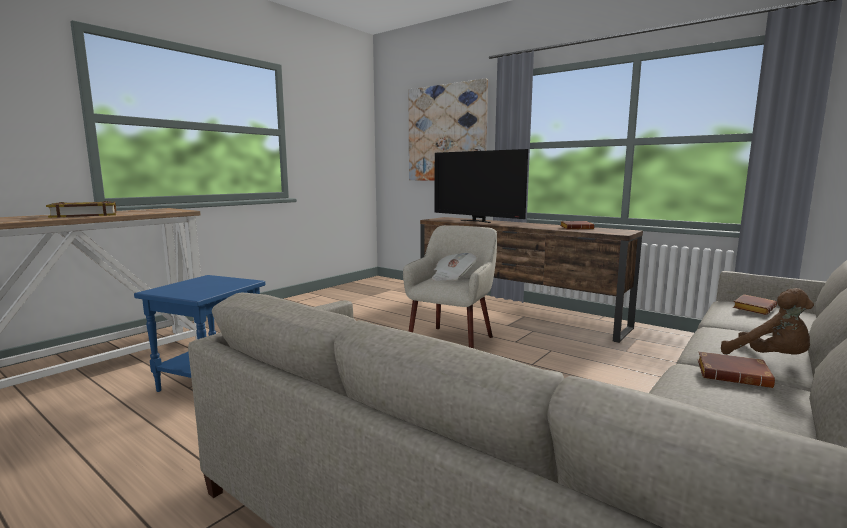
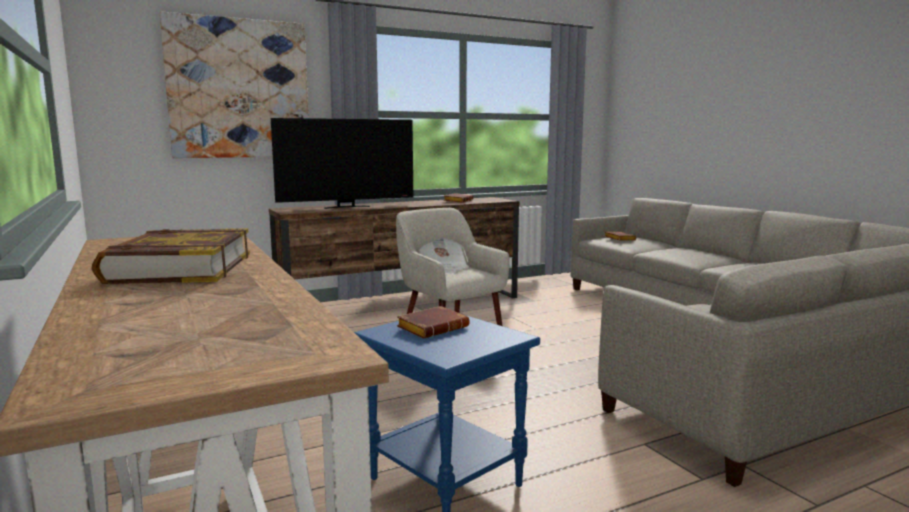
camera: 65 degrees left, 0 degrees up
(734, 375) = (739, 263): brown book -> brown book (433, 327)
(770, 358) = (712, 255): brown plush toy -> none

